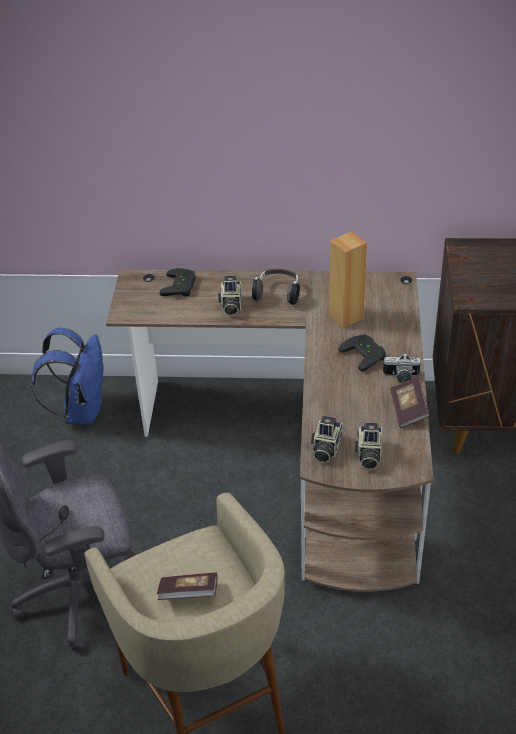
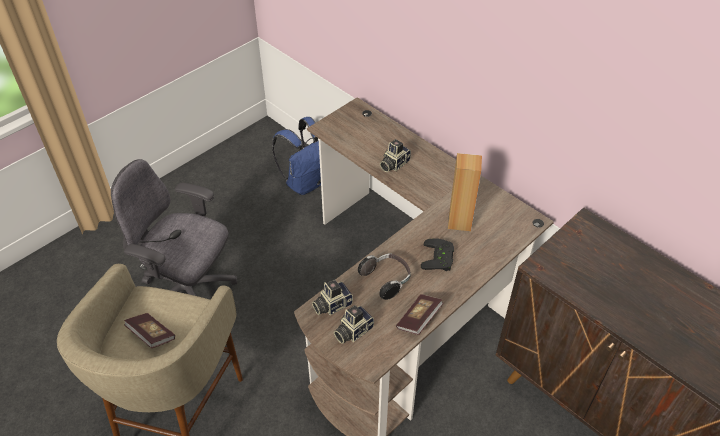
camera: 40 degrees right, 5 degrees up
(181, 286) = (379, 131): black game controller -> none
(277, 294) = (434, 175): headphones -> headphones (386, 280)
(401, 378) = (443, 293): camera -> none

